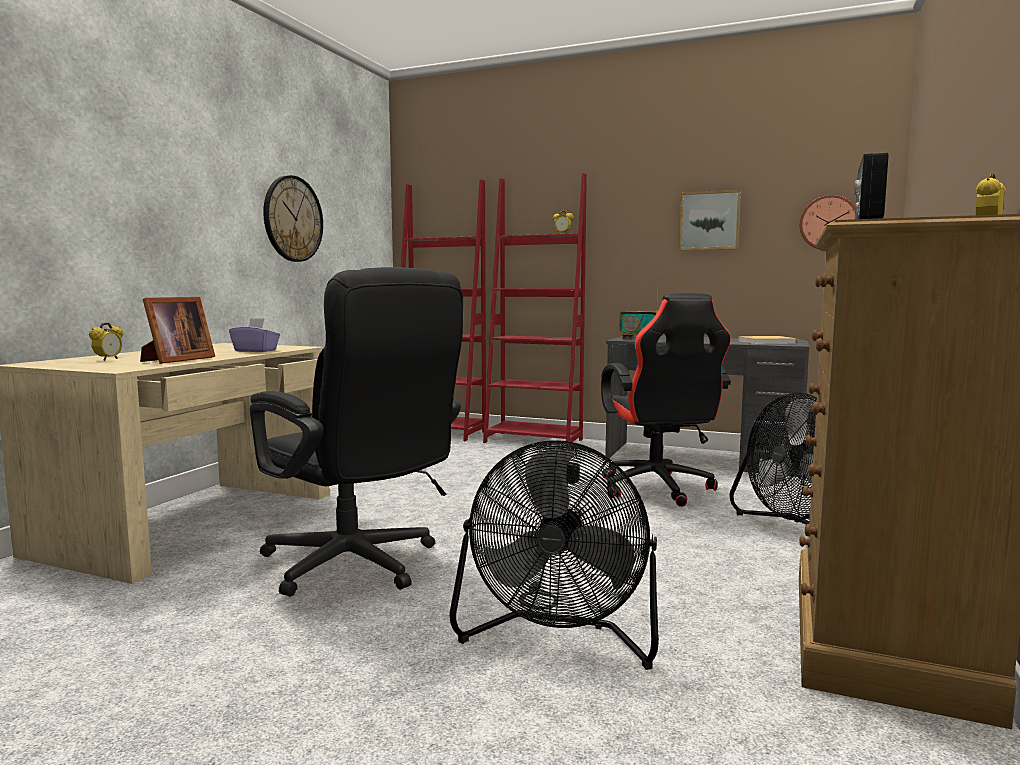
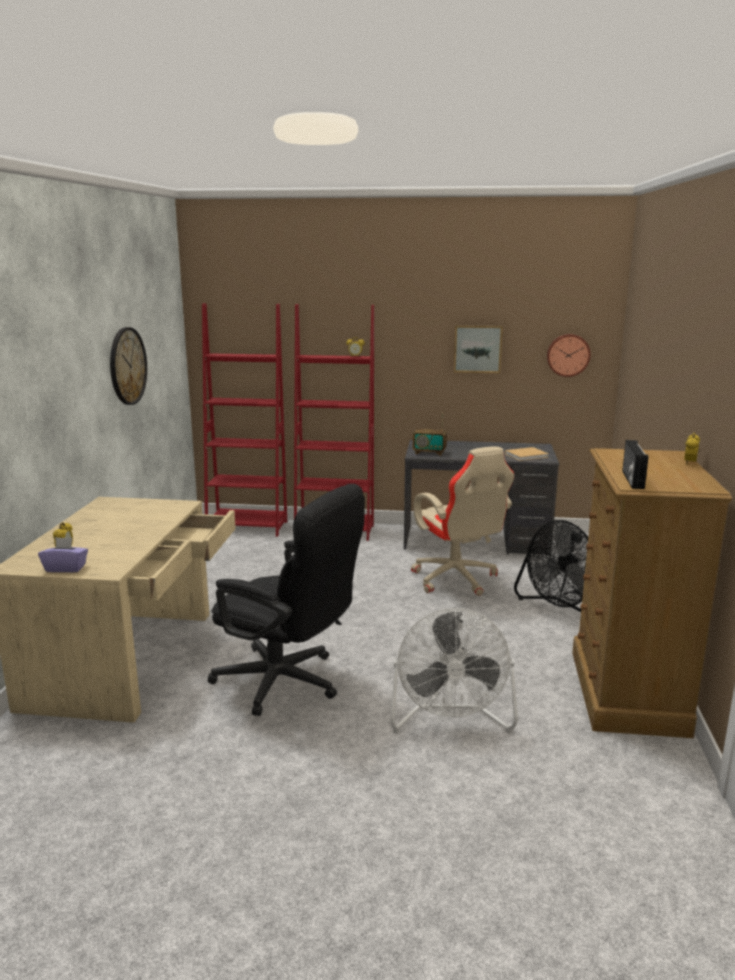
camera: 15 degrees left, 10 degrees up
(176, 360) = (124, 547): picture frame -> none
(256, 351) = (159, 518): purple tissue box -> purple tissue box (65, 568)
(552, 634) = (445, 718): black fan -> white fan
(658, 492) = (457, 582): black office chair -> beige office chair

